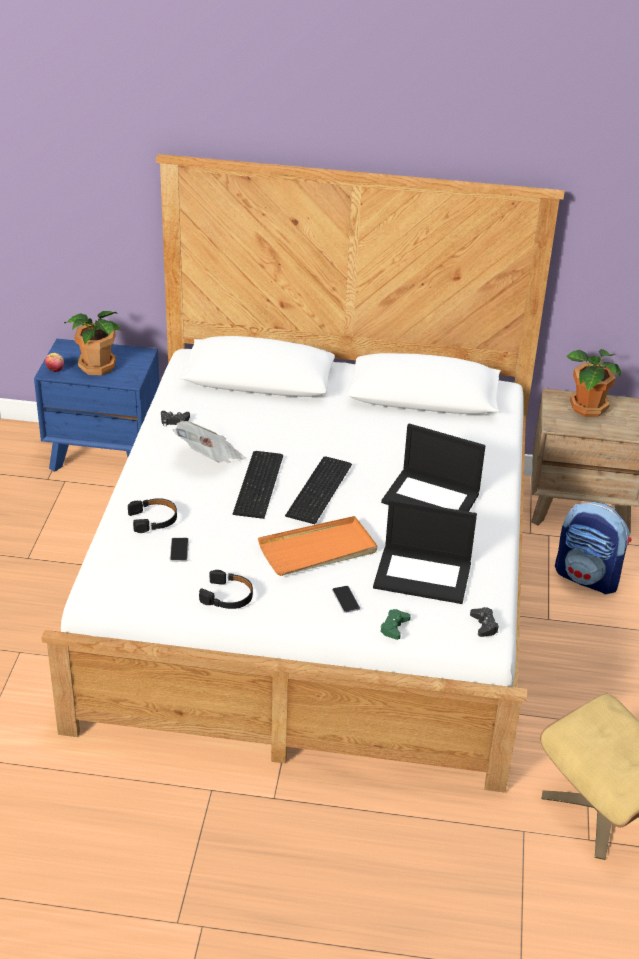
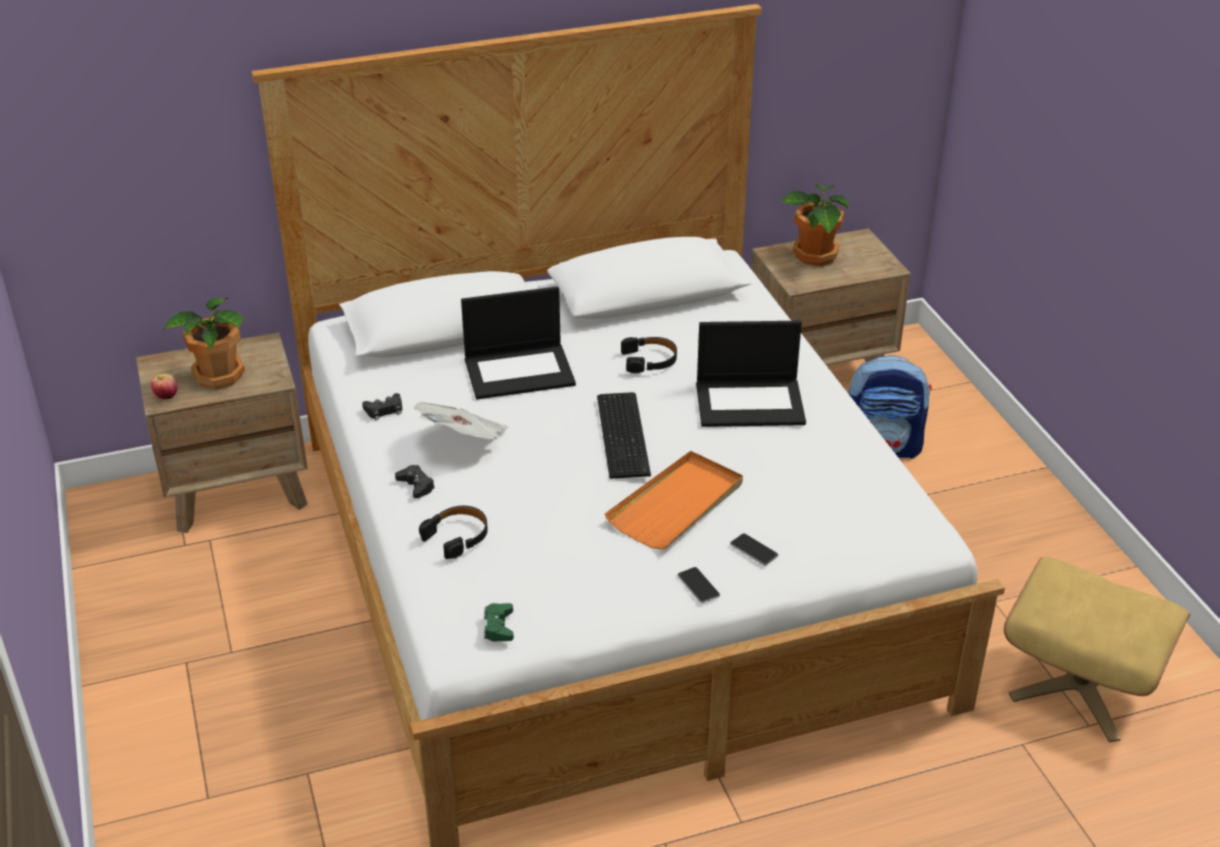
camera: 25 degrees left, 0 degrees up
(105, 454) = (238, 490): blue nightstand -> brown nightstand
(179, 550) = (521, 561): phone -> phone (698, 586)
(228, 596) = (620, 595): black headphones -> black headphones (649, 360)
(260, 484) = (551, 450): keyboard -> none
(394, 627) = (830, 561): green game controller -> green game controller (498, 627)
(424, 574) = (813, 491): laptop -> laptop (520, 371)
(484, 625) = (919, 524): black game controller -> black game controller (416, 485)

